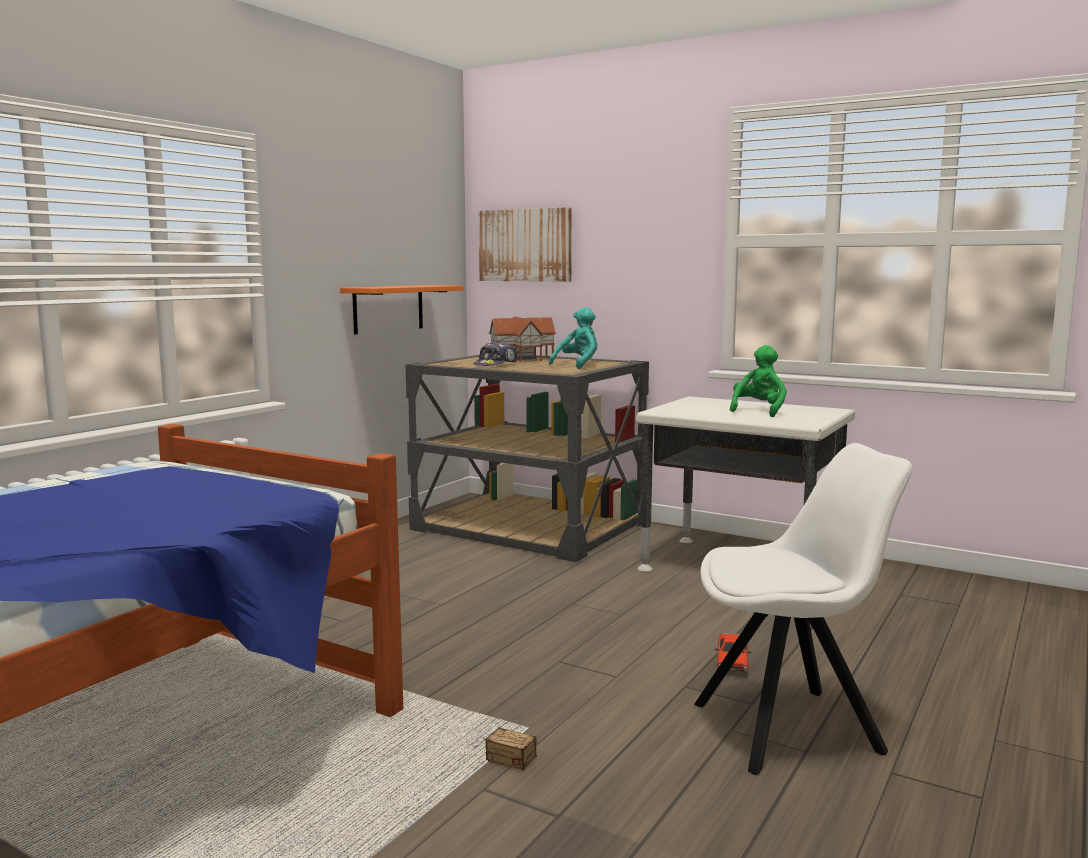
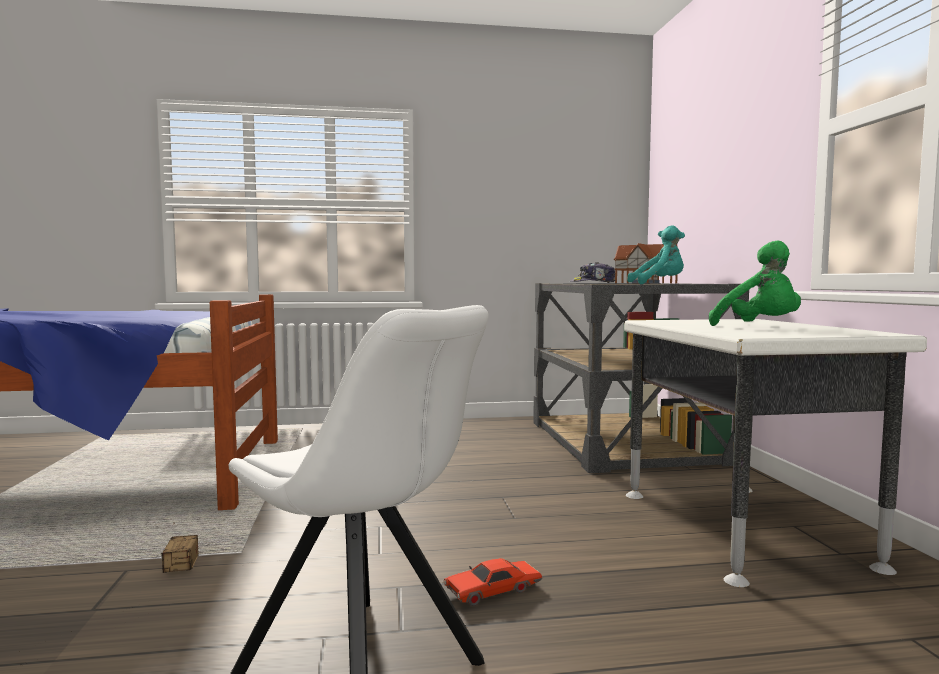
camera: 50 degrees right, 5 degrees down
(388, 308) = (544, 240): orange shelf -> none
(525, 245) = (678, 179): picture -> none
(758, 411) = (760, 327): green plush toy -> green plush toy turned 75 degrees clockwise

